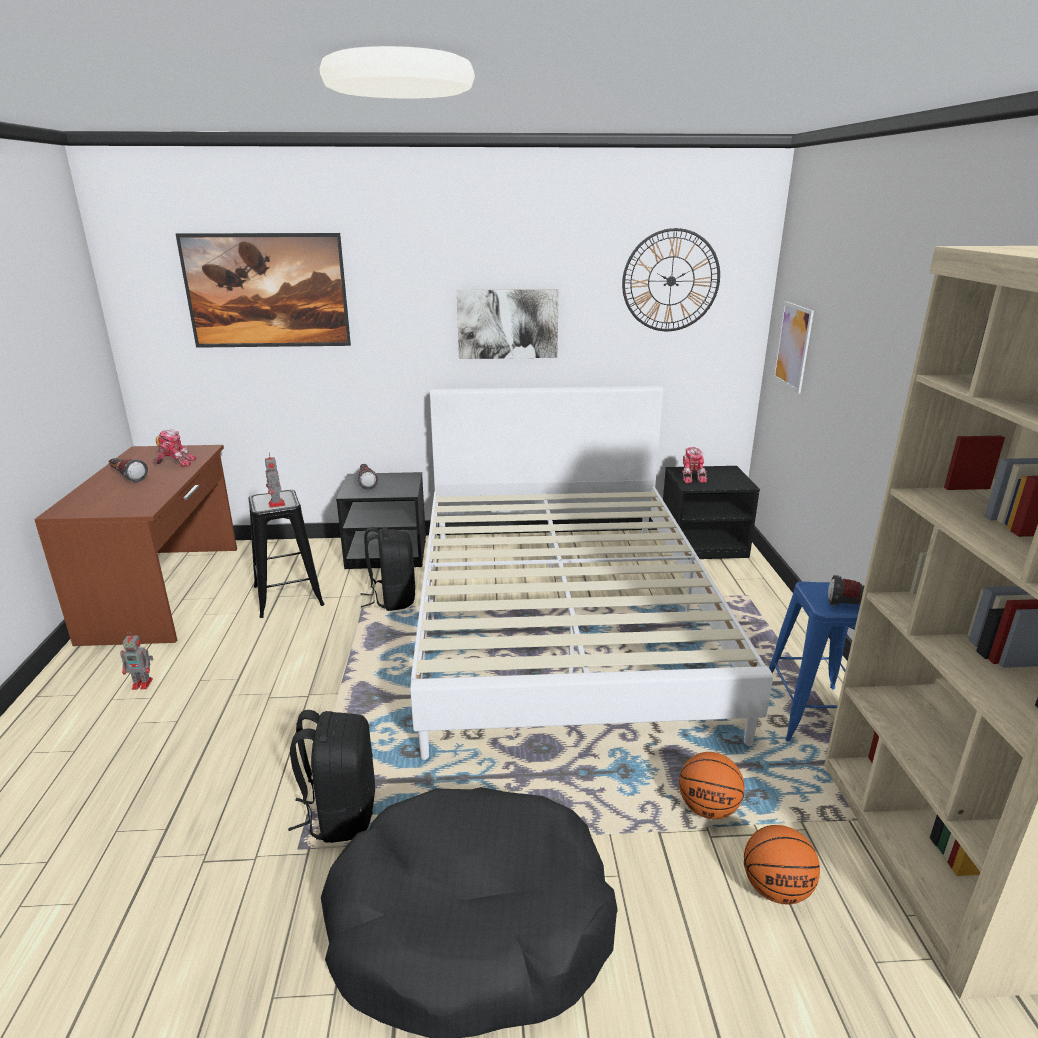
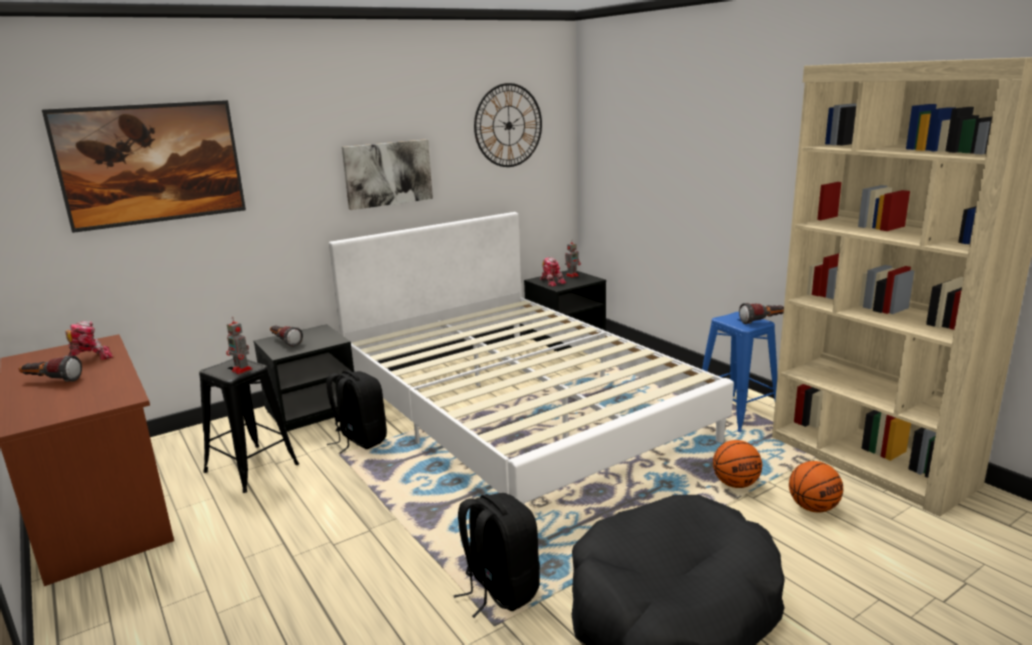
camera: 30 degrees left, 5 degrees down
(143, 684) = (182, 583): toy robot -> toy robot (572, 275)
(793, 346) = (611, 165): picture -> none

